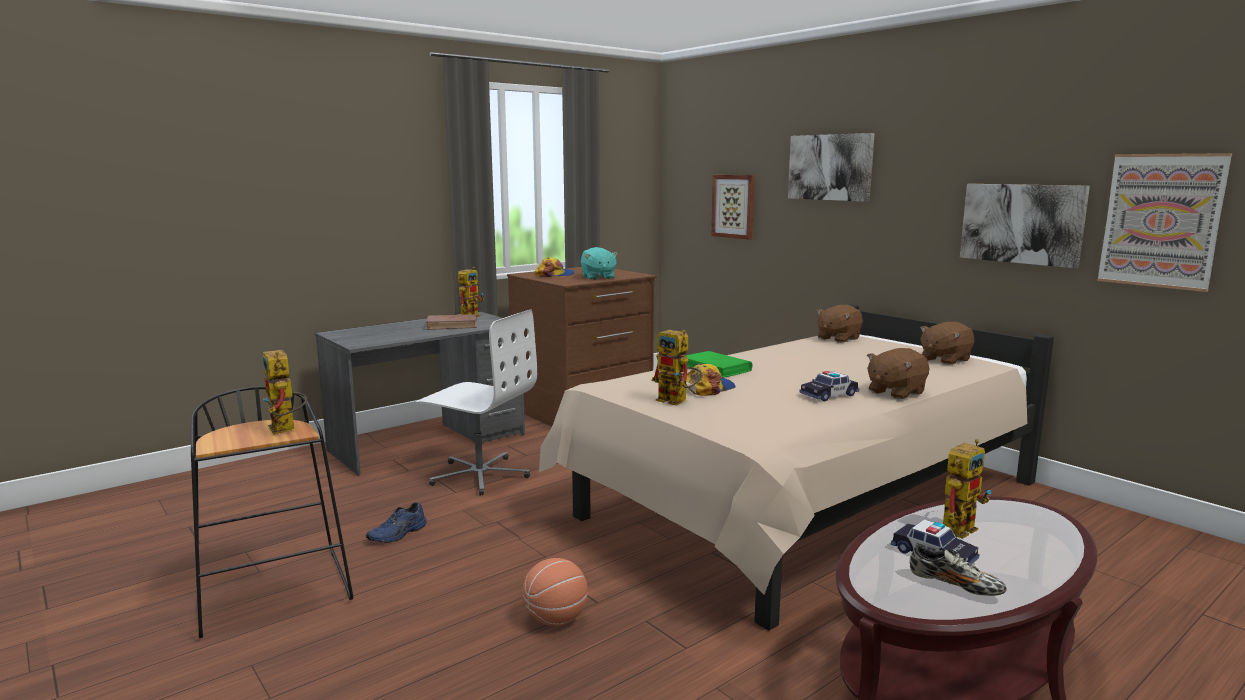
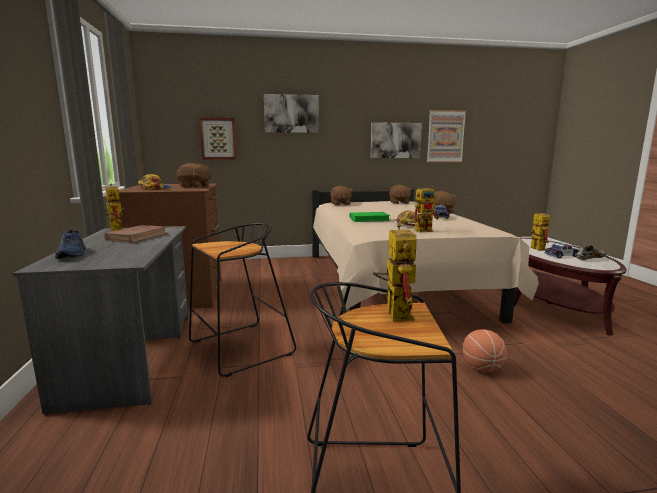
camera: 60 degrees left, 0 degrees up
(286, 430) = (394, 311): toy robot -> toy robot turned 90 degrees counterclockwise
(398, 534) = (311, 403): blue shoe -> blue shoe (73, 254)
(480, 475) = (240, 349): white office chair -> black stool
(597, 277) = (195, 186): turquoise plush toy -> brown plush toy

